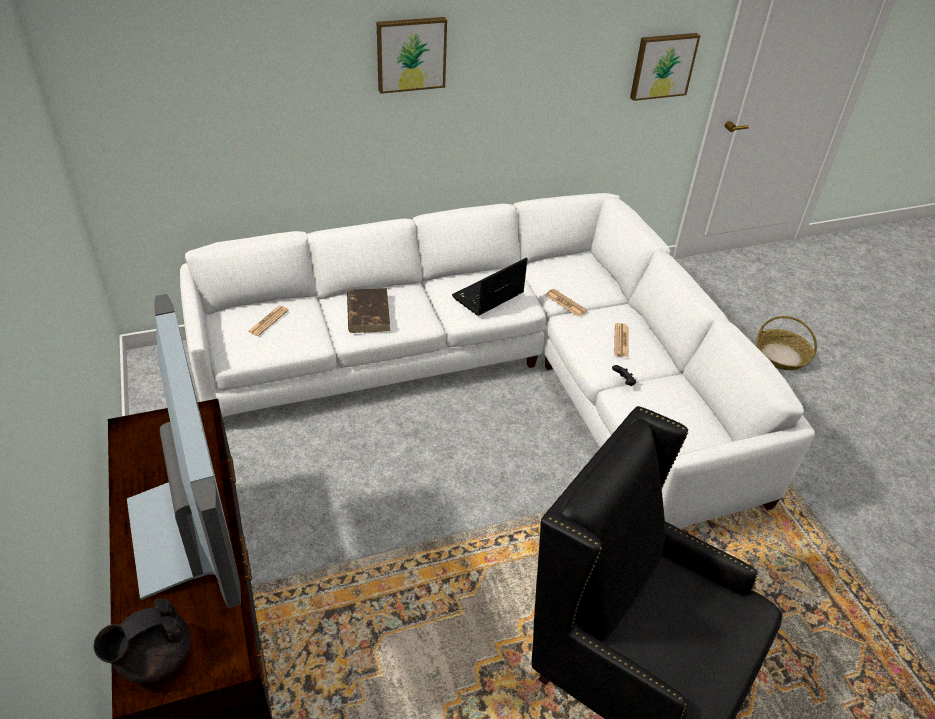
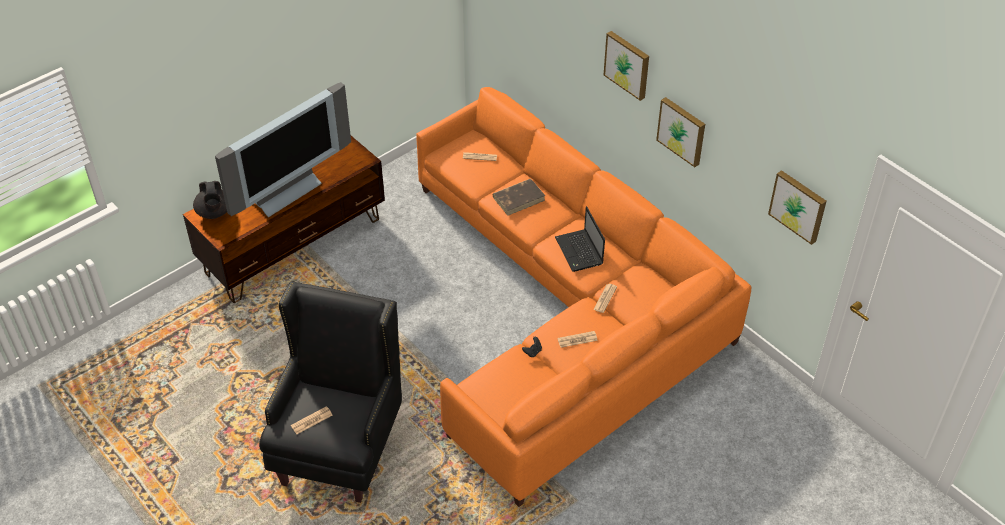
camera: 70 degrees right, 5 degrees up
(154, 658) = (214, 213): black teapot -> black teapot turned 135 degrees counterclockwise
(487, 296) = (579, 252): laptop -> laptop turned 135 degrees counterclockwise
(497, 373) = (564, 310): white sofa -> orange sofa
(503, 88) = (682, 130): none -> picture
(696, 648) = (311, 420): none -> newspaper
(781, 356) = (715, 495): basket -> none

